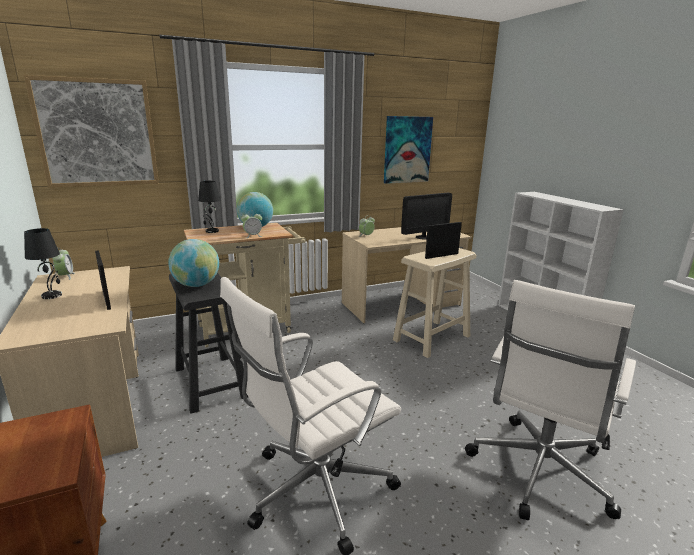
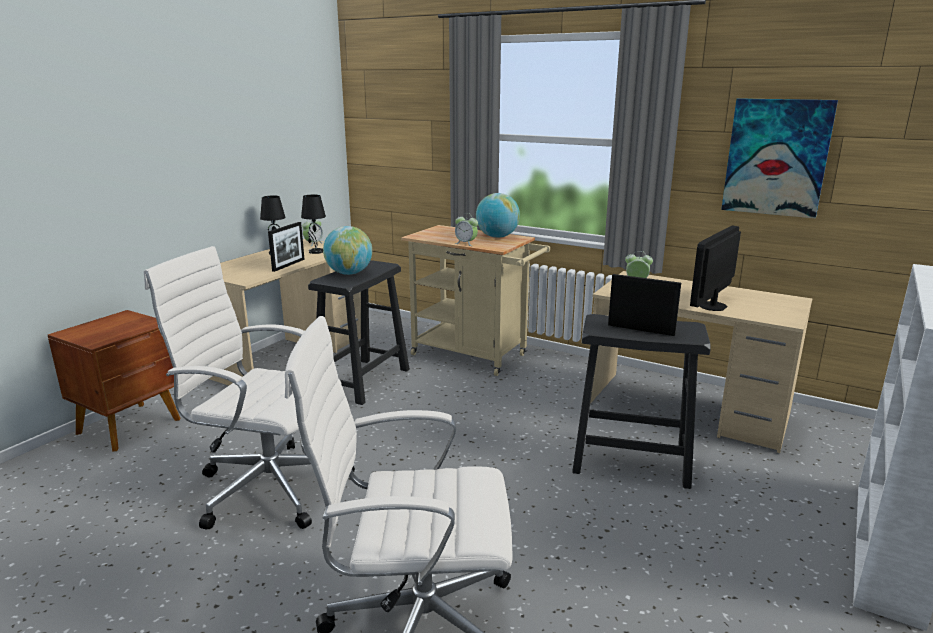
camera: 55 degrees right, 0 degrees up
(97, 133) = (391, 117): picture -> none
(211, 231) = (451, 231): black table lamp -> black table lamp (315, 252)
(423, 237) = (713, 306): monitor -> monitor turned 105 degrees clockwise
(431, 338) = (629, 460): beige stool -> black stool

